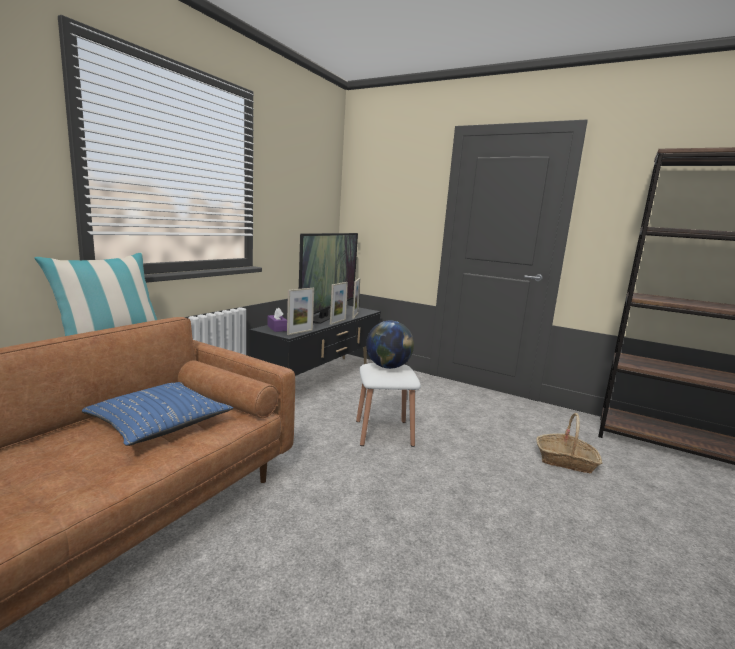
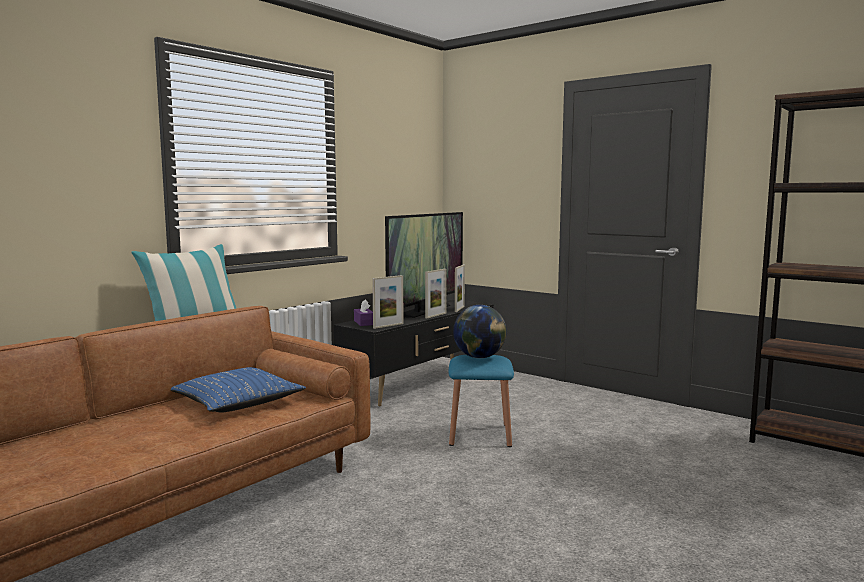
camera: 10 degrees right, 5 degrees down
(384, 433) = (480, 434): white stool -> blue stool
(566, 461) = (691, 463): basket -> none

